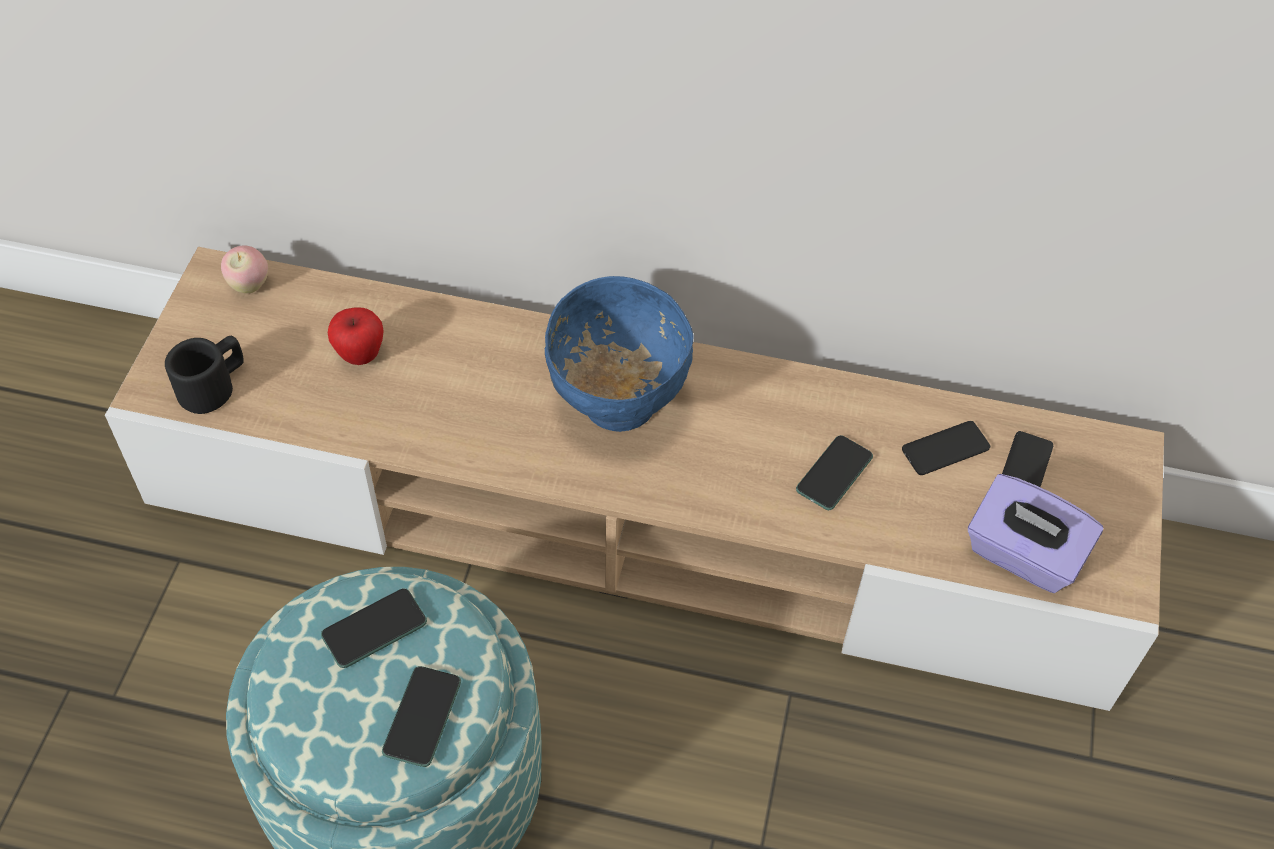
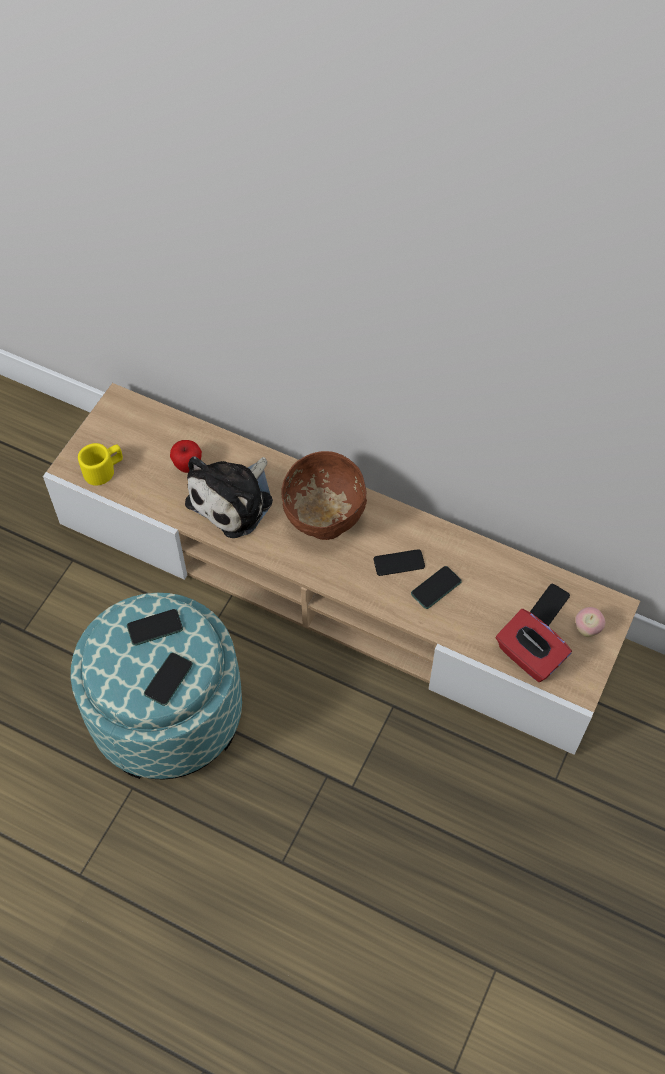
camera: 15 degrees right, 5 degrees up
(214, 386) = (104, 470): black mug -> yellow mug
(249, 285) = (135, 412): apple -> apple (587, 629)
(454, 394) = (234, 500): none -> plush toy
(616, 403) = (324, 522): blue bowl -> brown bowl
(945, 449) = (505, 585): phone -> phone (399, 563)
(1022, 555) = (529, 657): purple tissue box -> red tissue box

